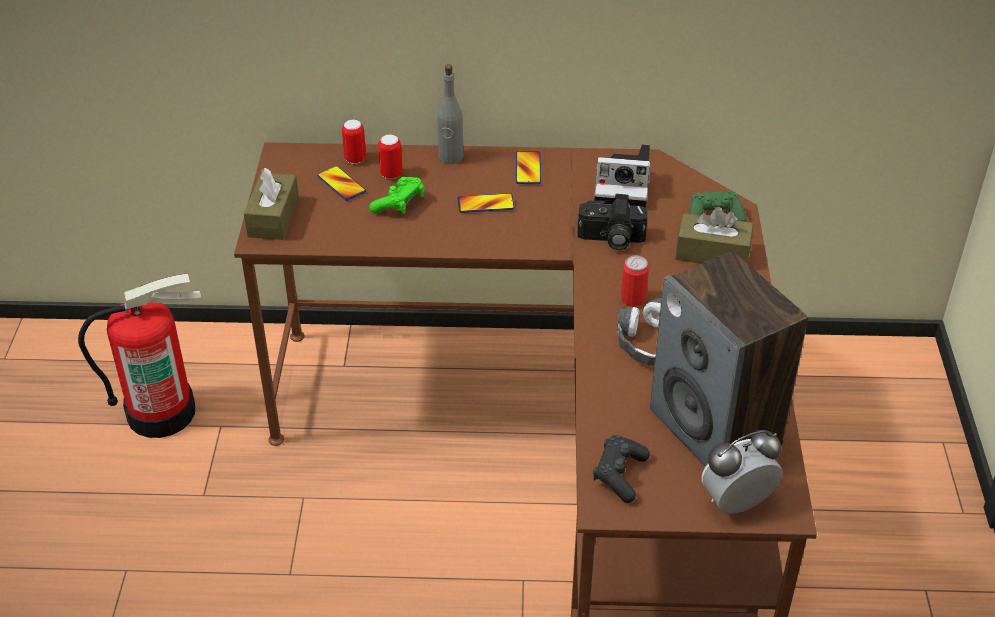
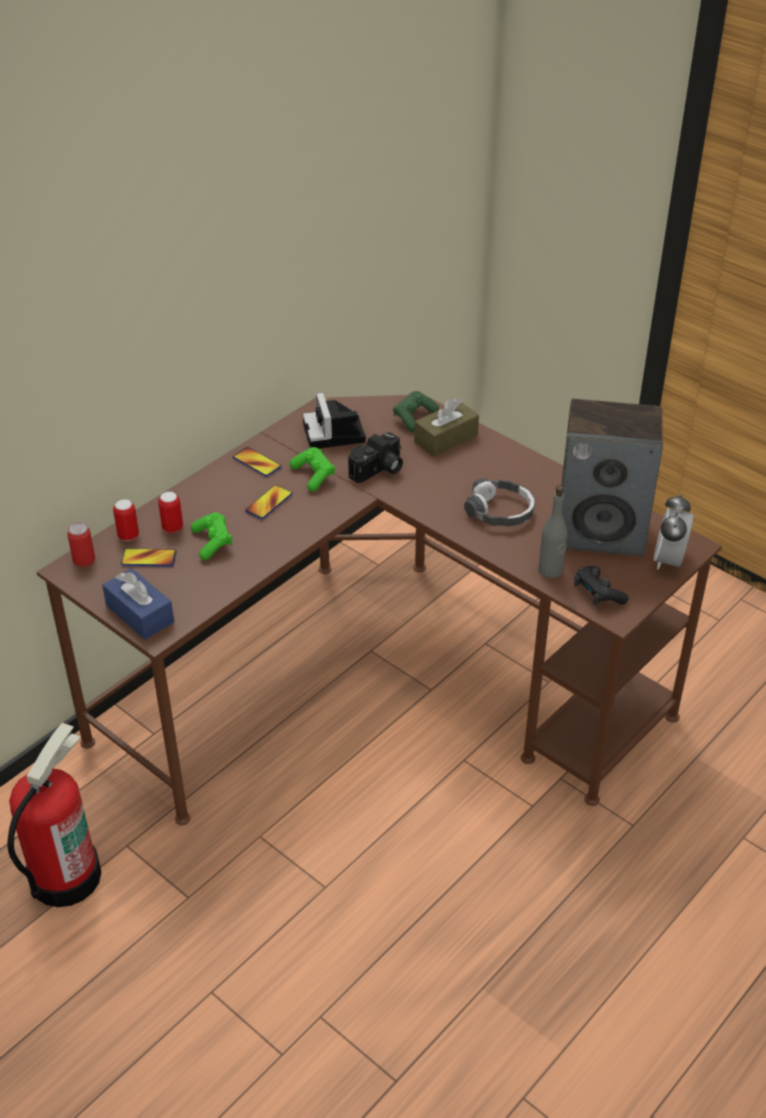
camera: 50 degrees left, 0 degrees up
(273, 217) = (140, 614): brown tissue box -> blue tissue box
(450, 157) = (193, 489): grey bottle -> grey bottle (550, 570)
(553, 207) = (313, 475): none -> green game controller
(625, 188) = (335, 434): camera -> camera turned 120 degrees clockwise
(633, 299) = (448, 495): can -> can (84, 560)

